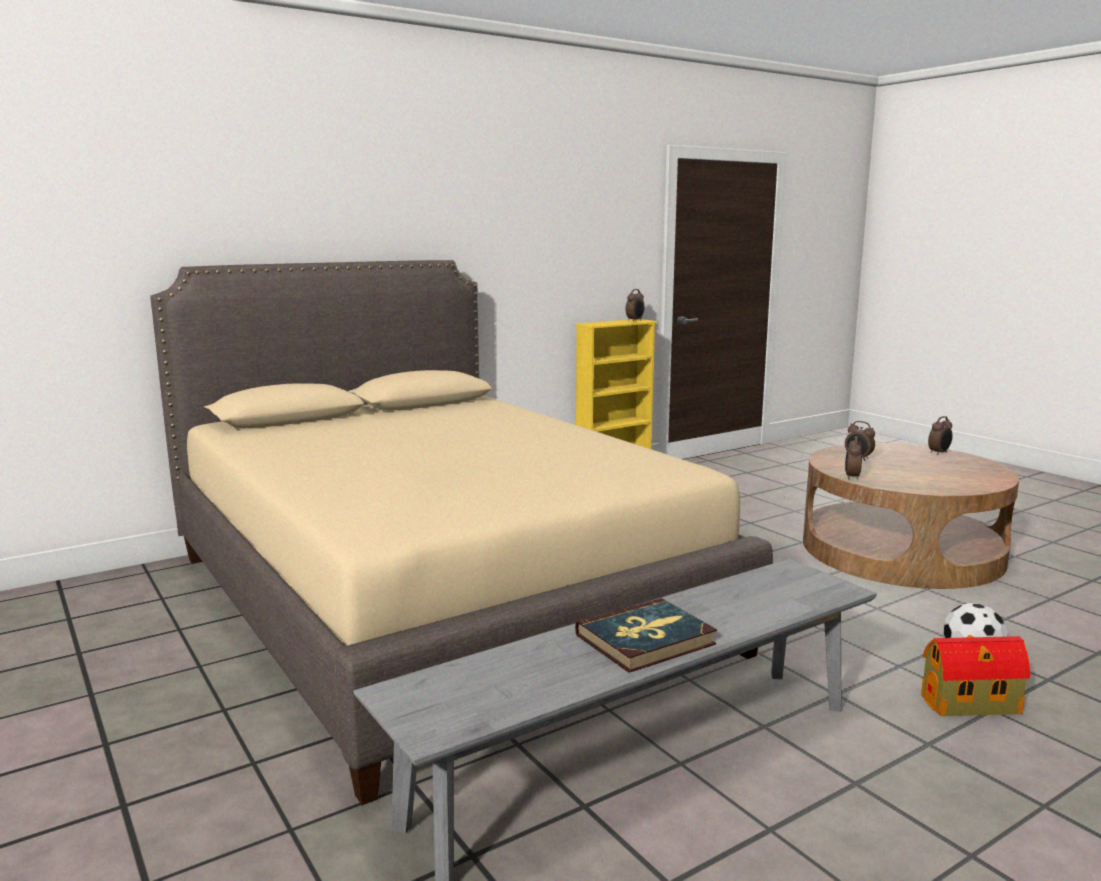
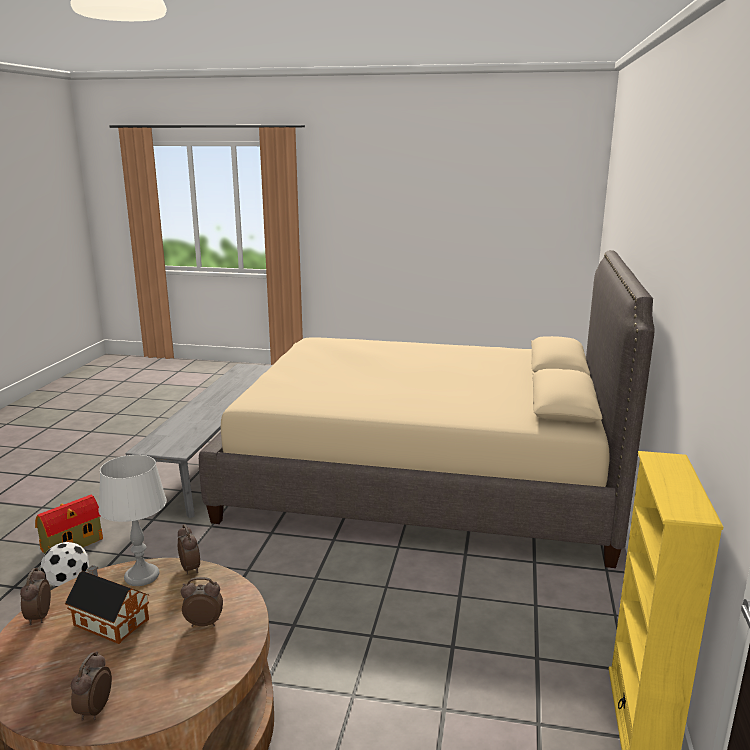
camera: 135 degrees right, 5 degrees up
(635, 320) = (679, 502): alarm clock -> alarm clock (38, 617)
(645, 640) = (213, 401): book -> none
(894, 483) = (142, 576): none -> grey table lamp
(926, 473) = (109, 621): none -> toy house

